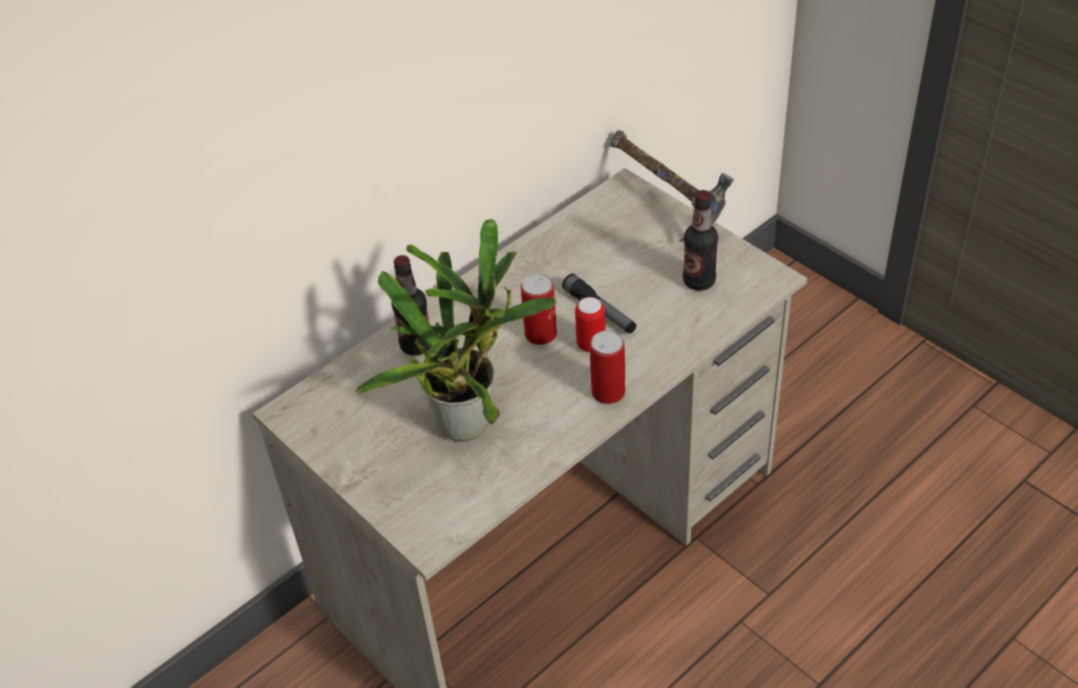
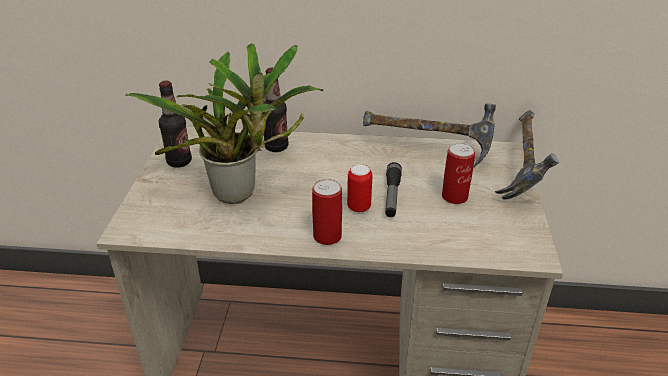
camera: 45 degrees right, 10 degrees down
(540, 334) = (341, 183): can -> can (454, 197)
(561, 238) = (428, 150): none -> hammer
(699, 281) = (478, 222): bottle -> bottle (179, 162)

